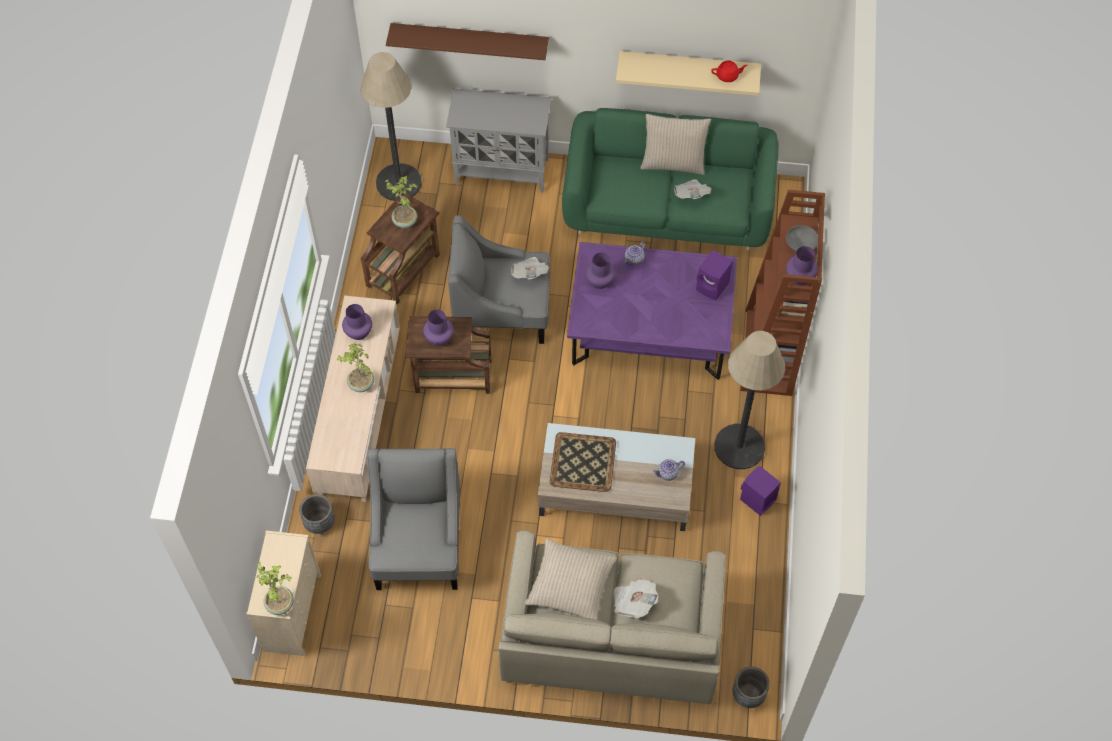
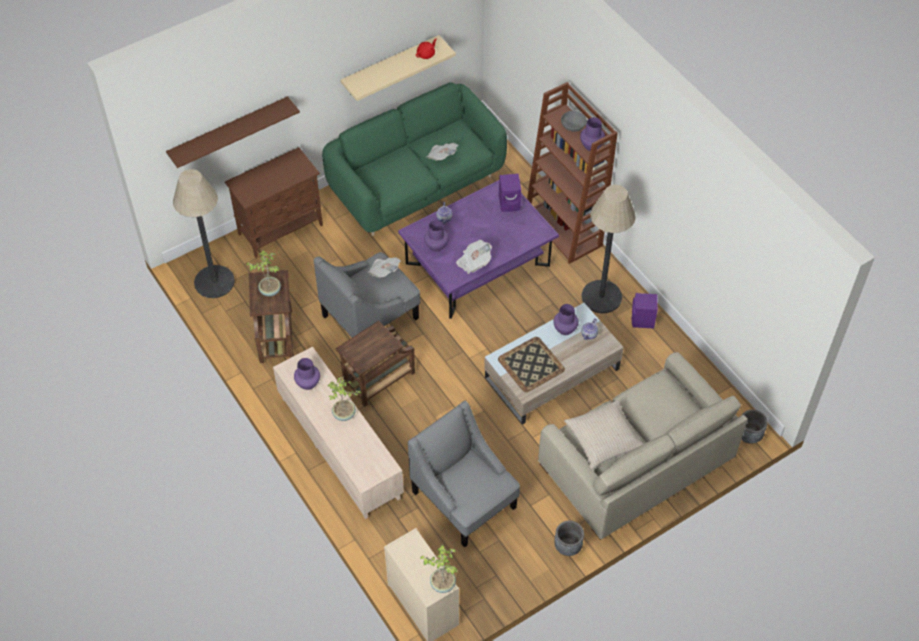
camera: 40 degrees left, 5 degrees down
(319, 523) = (383, 535): grey planter -> grey planter (567, 546)
(439, 338) = (371, 347): purple vase -> purple vase (565, 329)
(502, 171) = (281, 229): grey cabinet -> brown cabinet
(633, 602) = (650, 421): newspaper -> newspaper (473, 262)
(673, 163) = (410, 144): beige pillow -> none

